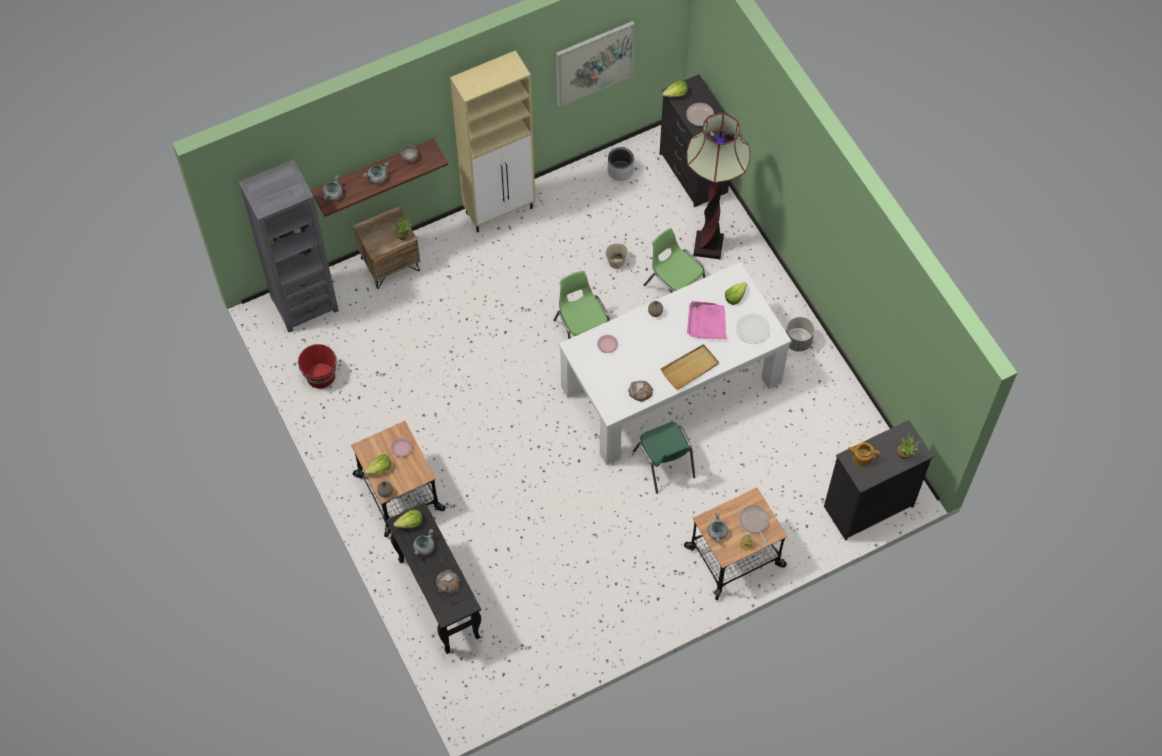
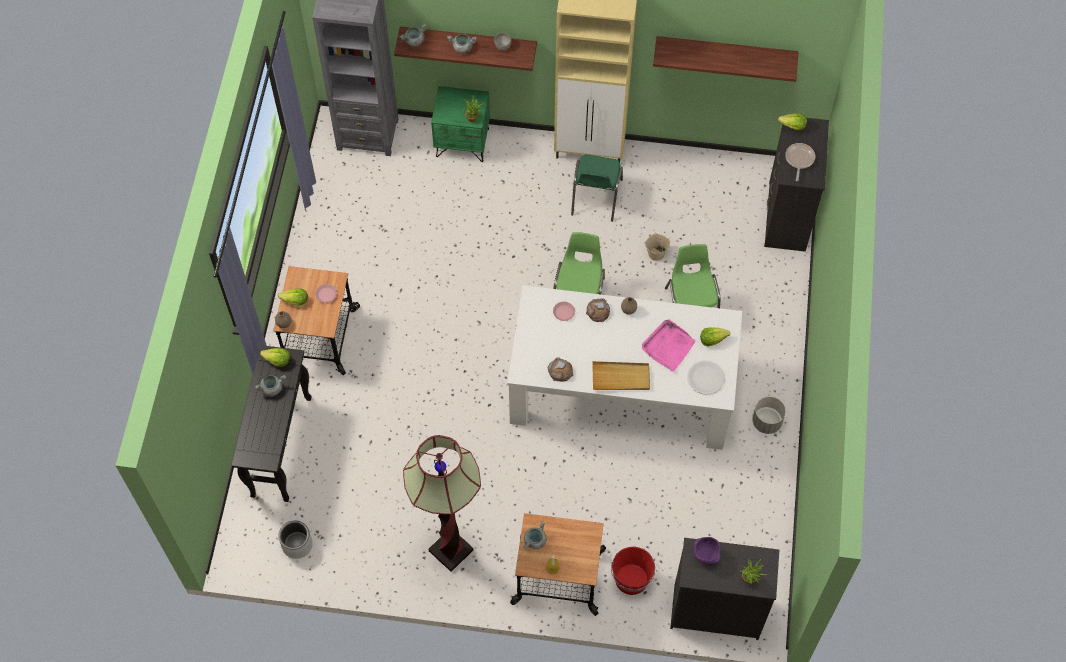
camera: 35 degrees right, 0 degrees up
(321, 376) = (334, 201): red bucket -> red bucket (631, 580)
(390, 264) = (462, 142): brown nightstand -> green nightstand
(448, 583) = (267, 431): bread -> bread (598, 311)
(594, 63) = (725, 52): picture -> shelf
(620, 170) = (722, 177): grey planter -> grey planter (297, 544)
(664, 465) = (560, 456): green chair -> green chair (595, 198)
(708, 246) = (750, 288): floor lamp -> floor lamp (451, 550)
(754, 522) = (575, 553): frying pan -> none
(862, 457) = (706, 555): teapot -> purple bowl

